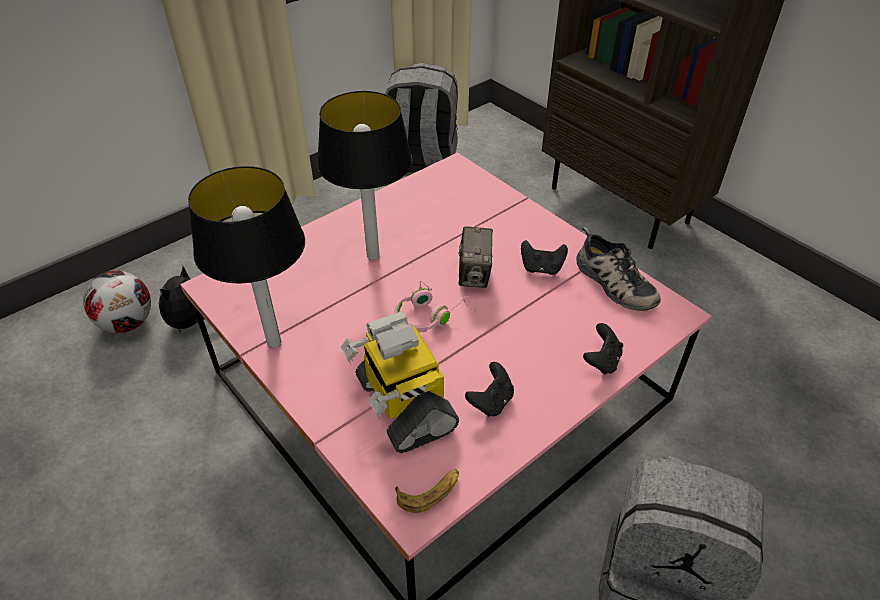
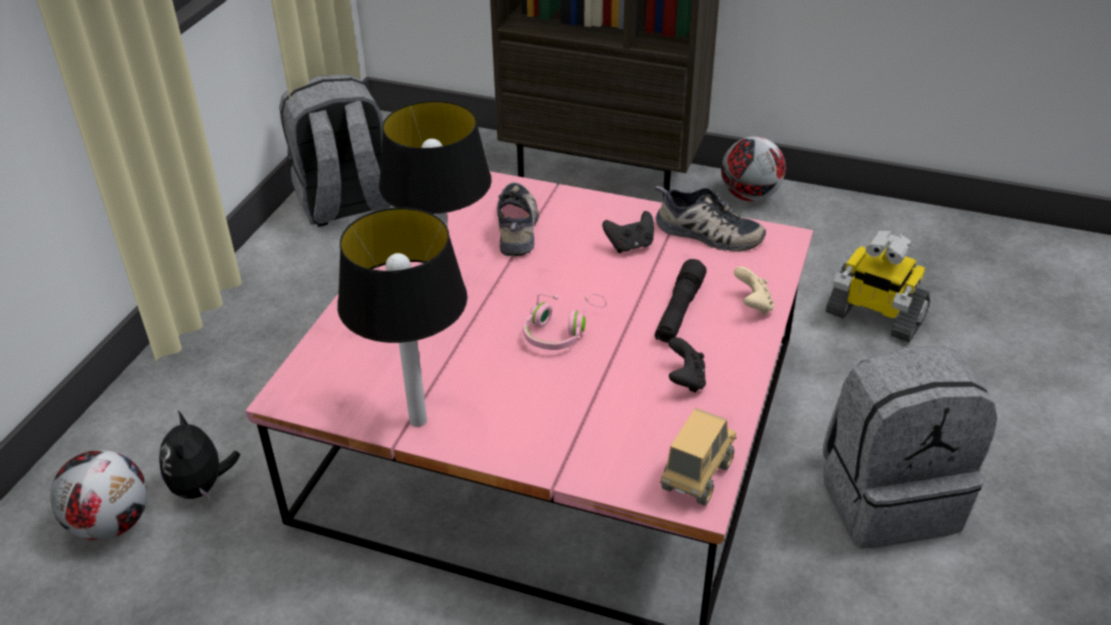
camera: 30 degrees left, 5 degrees down
(403, 404) = (606, 418): toy robot -> toy robot (874, 316)
(429, 492) = (697, 477): banana -> toy truck
(469, 221) = (519, 227): none -> shoe
(474, 275) = (570, 276): camera -> none
(535, 340) = (679, 311): none -> black flashlight
(601, 361) = (753, 305): black game controller -> beige game controller
(728, 262) = (749, 195): none -> football

